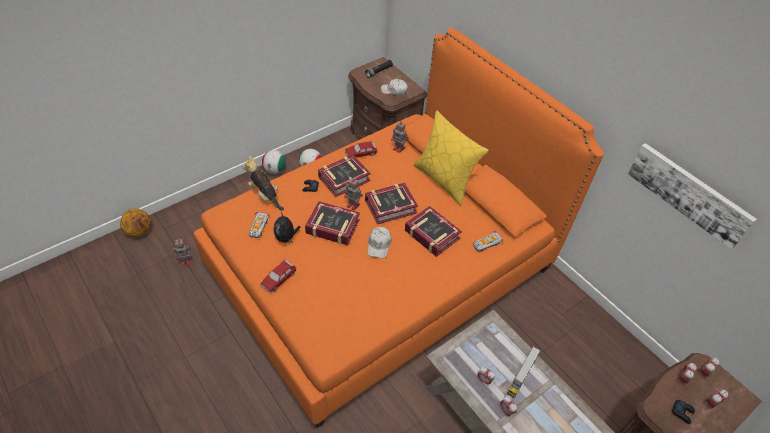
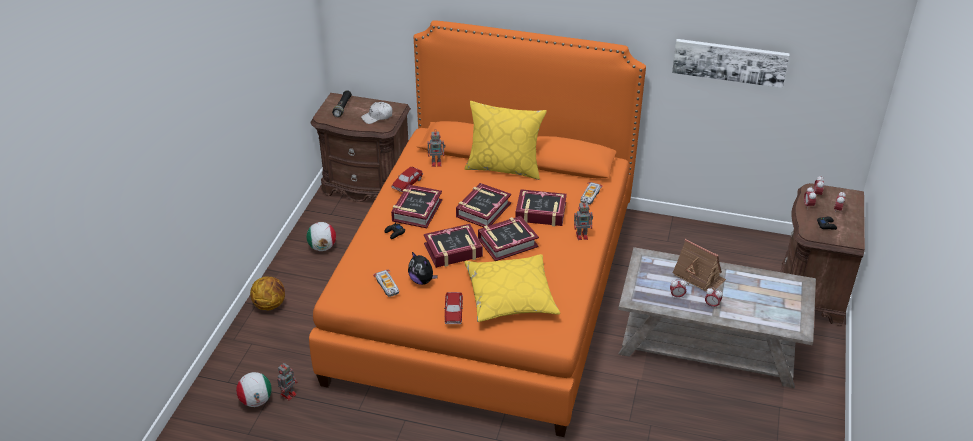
camera: 35 degrees left, 10 degrees down
(139, 231) = (203, 399): basketball -> basketball (270, 304)
(265, 195) = (361, 260): plush toy -> none
(275, 170) = (285, 268): football -> football (256, 401)
(333, 293) = (510, 296): none -> yellow pillow
(353, 205) = (451, 226): toy robot -> toy robot (582, 235)
(379, 245) = (507, 242): white cap -> book
(522, 375) = (699, 277): toy truck -> toy house

